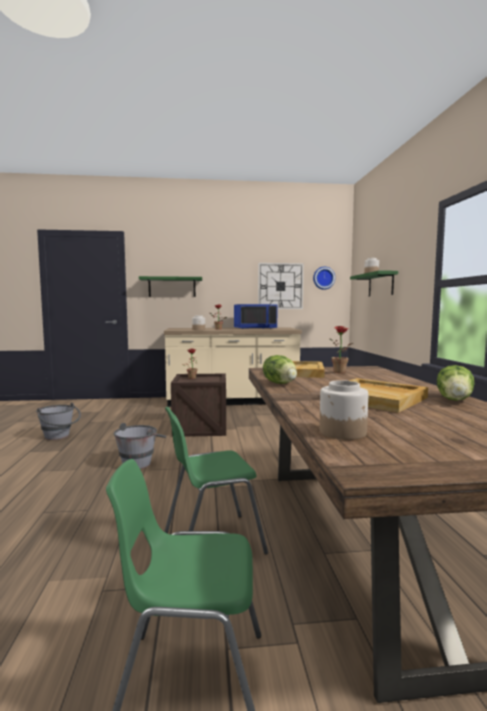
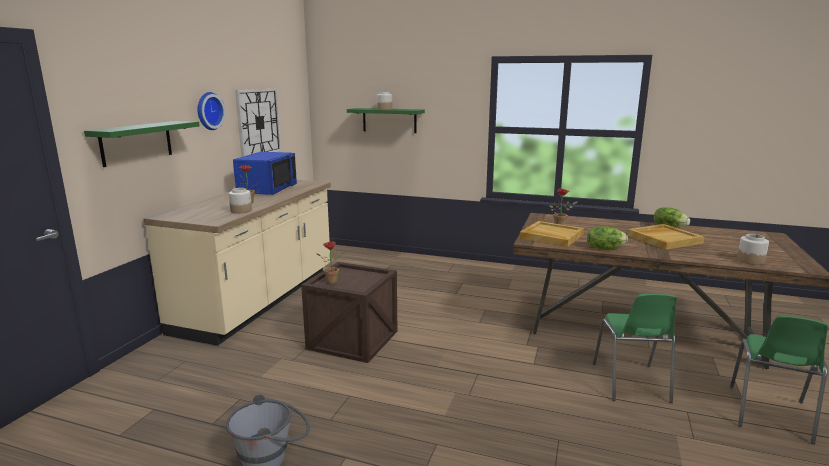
camera: 65 degrees left, 10 degrees up
(141, 462) = (443, 394): grey bucket -> none
(323, 278) = (291, 107): wall clock -> wall clock (208, 111)

